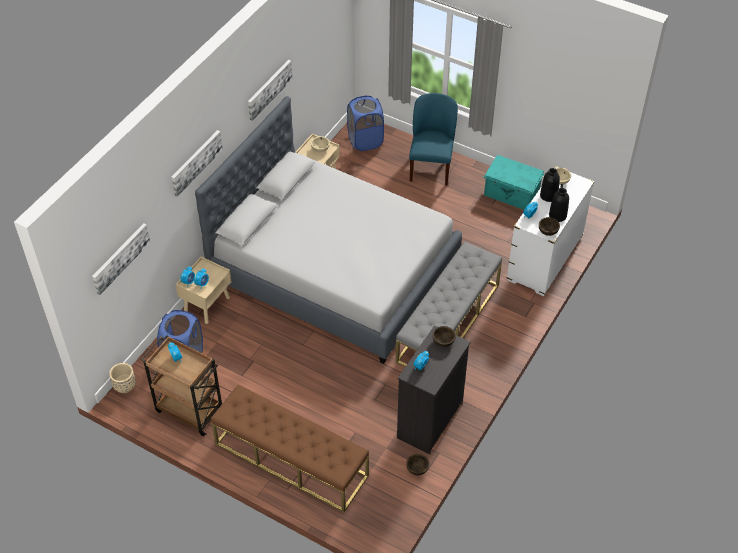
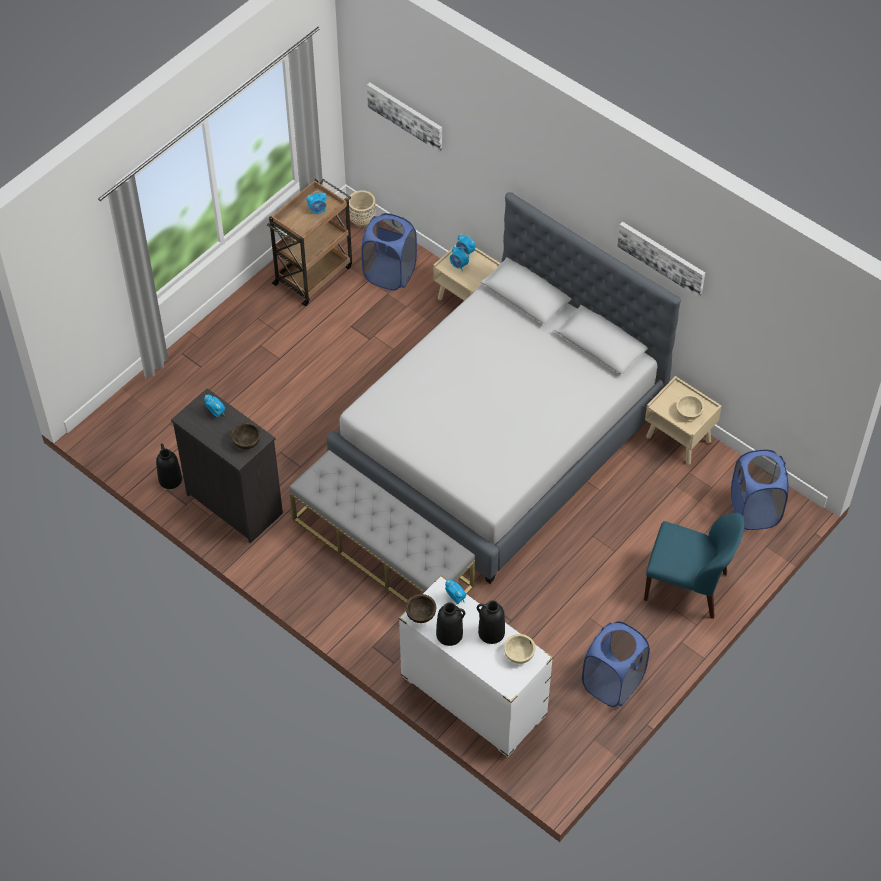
camera: 100 degrees right, 5 degrees up
(196, 162) = (527, 172): picture -> none
(291, 459) = (219, 360): brown bench -> none
(417, 469) = (170, 479): brown bowl -> black vase
(511, 194) = (612, 683): turquoise storage box -> blue laundry basket

